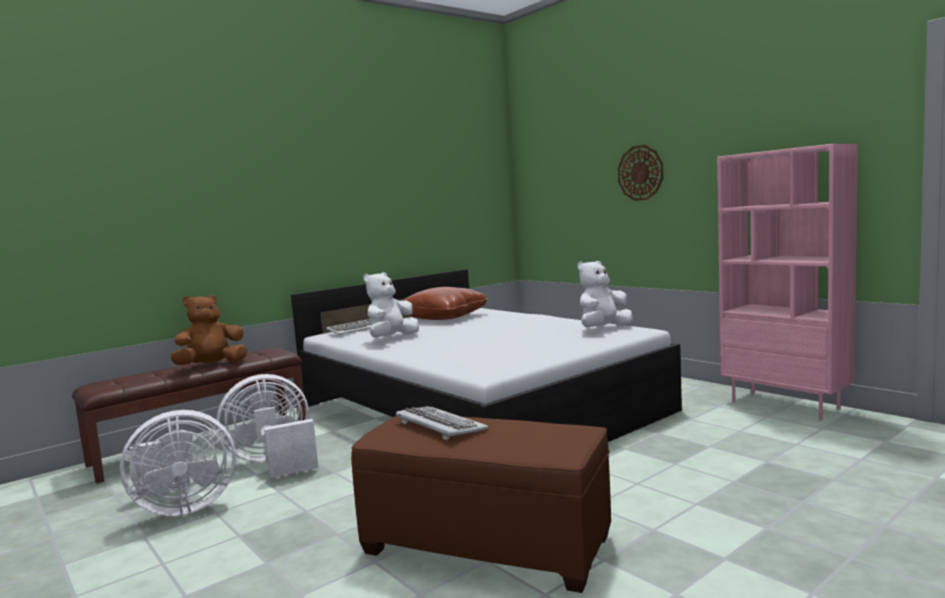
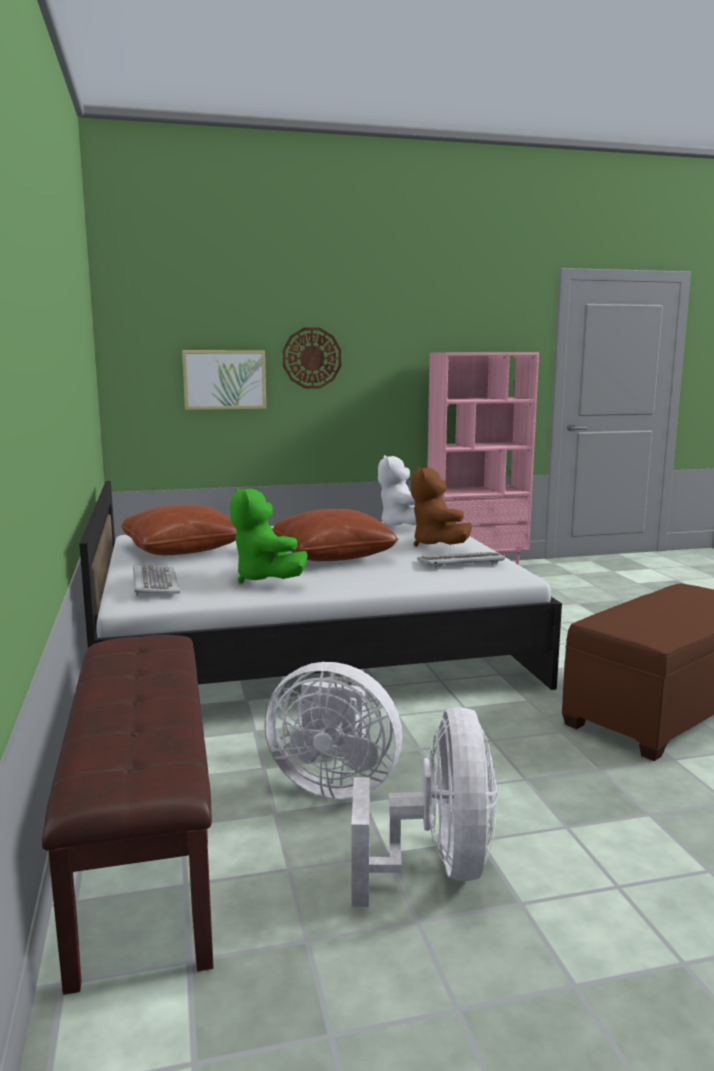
camera: 65 degrees left, 5 degrees up
(211, 365) = (156, 685): brown plush toy -> brown plush toy (437, 545)
(273, 463) = (334, 784): white fan -> white fan turned 75 degrees counterclockwise
(391, 338) = (265, 579): white plush toy -> green plush toy
(439, 425) = (646, 615): keyboard -> keyboard (460, 563)
(474, 336) = (333, 555): none -> brown pillow
(581, 196) = (224, 379): none -> picture

